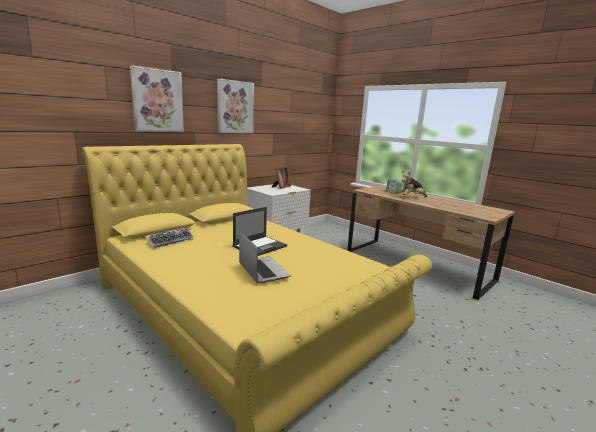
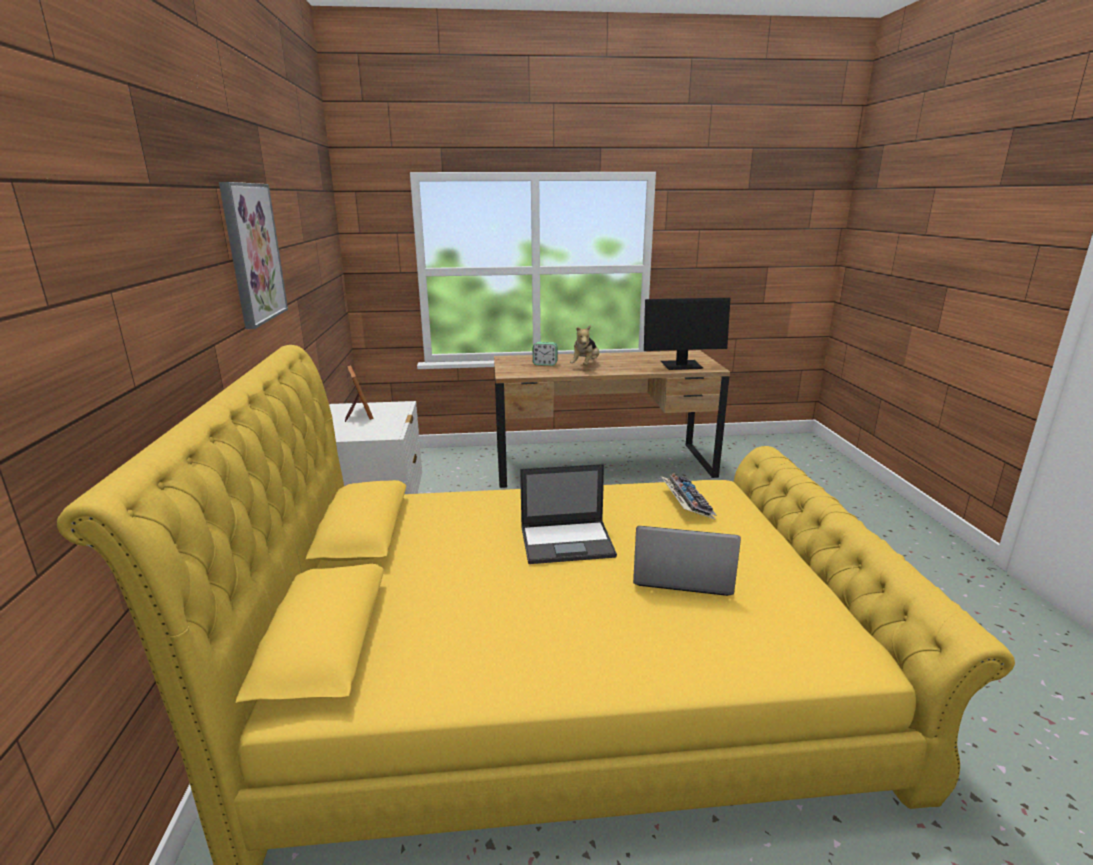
camera: 50 degrees left, 5 degrees up
(157, 100) = (148, 275): picture -> none
(170, 241) = (420, 635): keyboard -> keyboard (685, 502)
(260, 246) = (568, 542): laptop -> laptop turned 90 degrees clockwise
(469, 211) = (681, 366): none -> monitor

